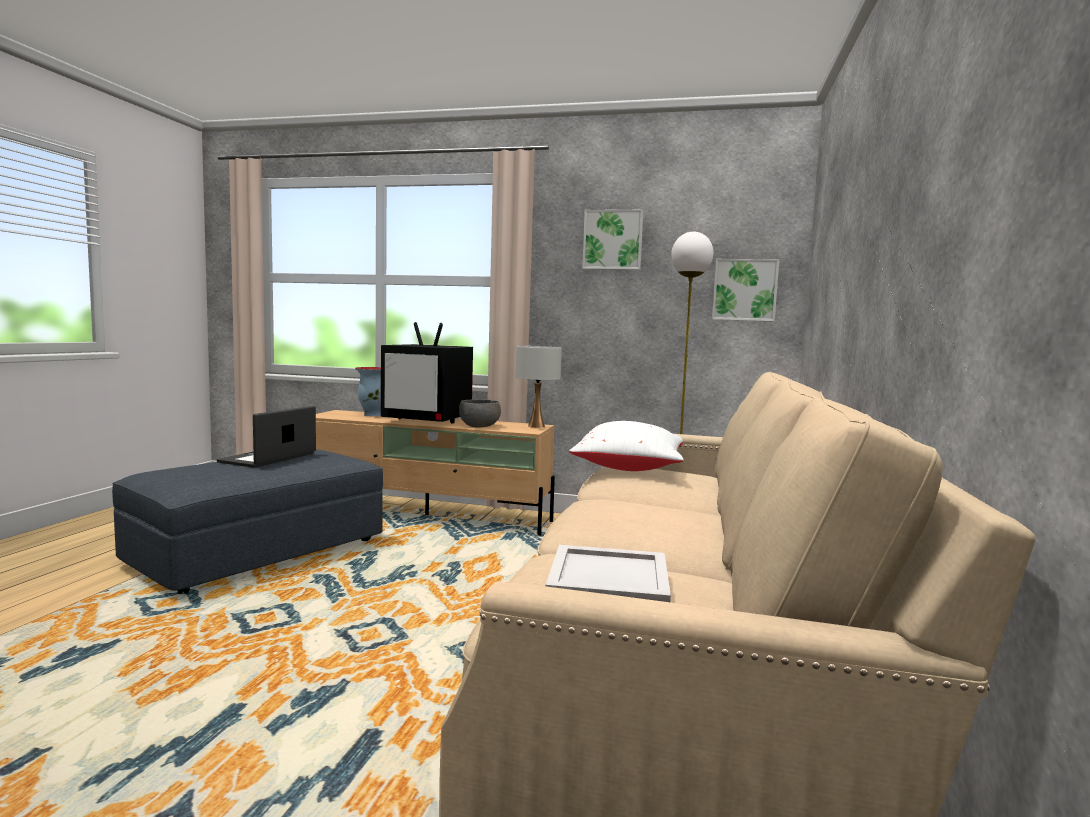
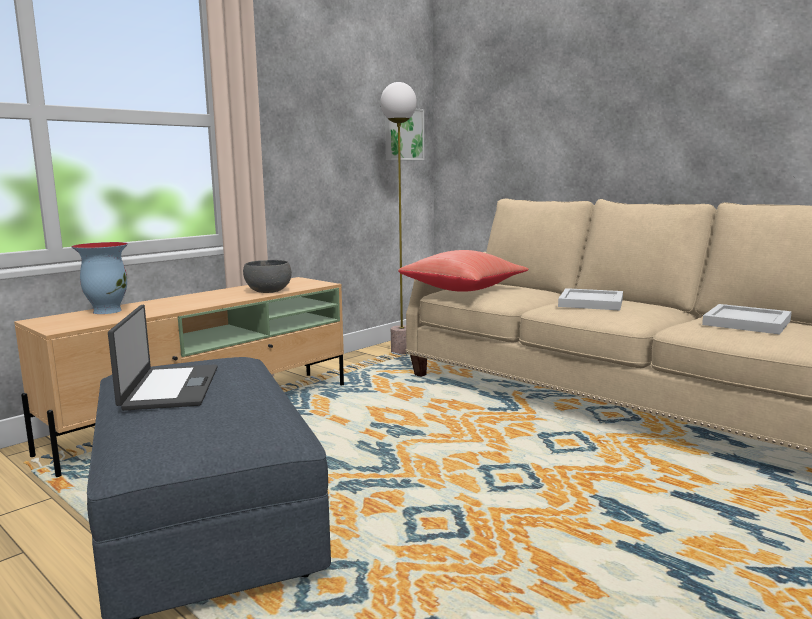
camera: 60 degrees left, 5 degrees up
(269, 458) = (169, 388): laptop -> laptop turned 150 degrees counterclockwise
(429, 421) = (201, 299): television -> none
(536, 426) = (299, 280): white table lamp -> none
(613, 240) = (311, 81): picture -> none
(630, 468) = (463, 289): white pillow -> red pillow
(632, 510) = (590, 303): none -> white tray

